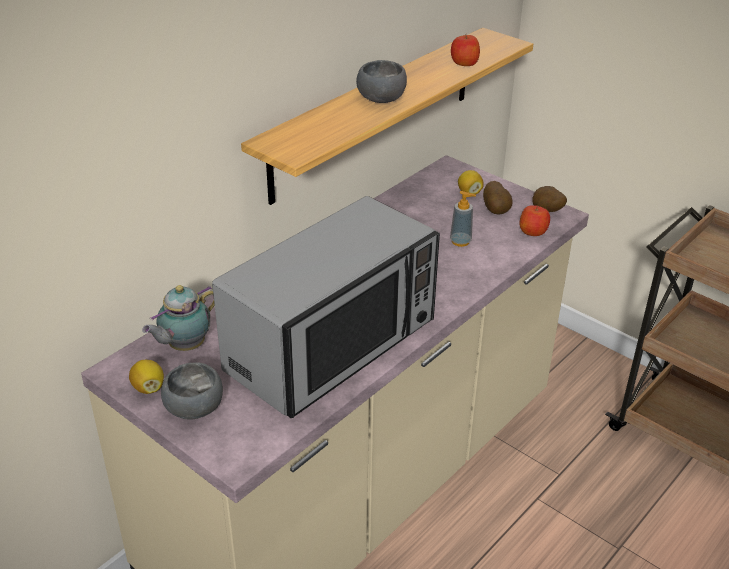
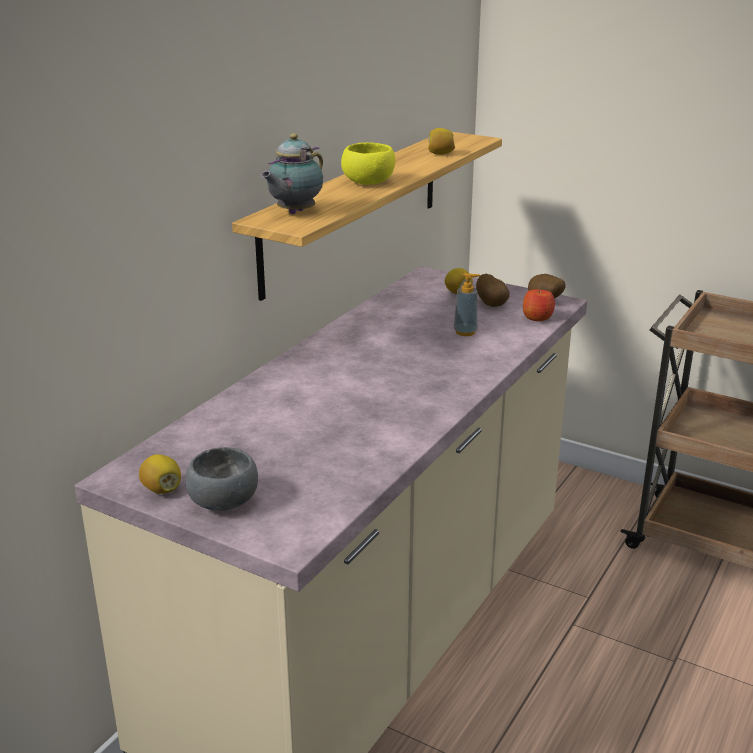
camera: 10 degrees left, 10 degrees down
(184, 346) = (192, 448): teapot -> teapot (294, 213)
(333, 345) = (363, 430): microwave -> none
(382, 100) = (369, 183): grey bowl -> yellow bowl
(464, 63) = (440, 154): apple -> lemon

